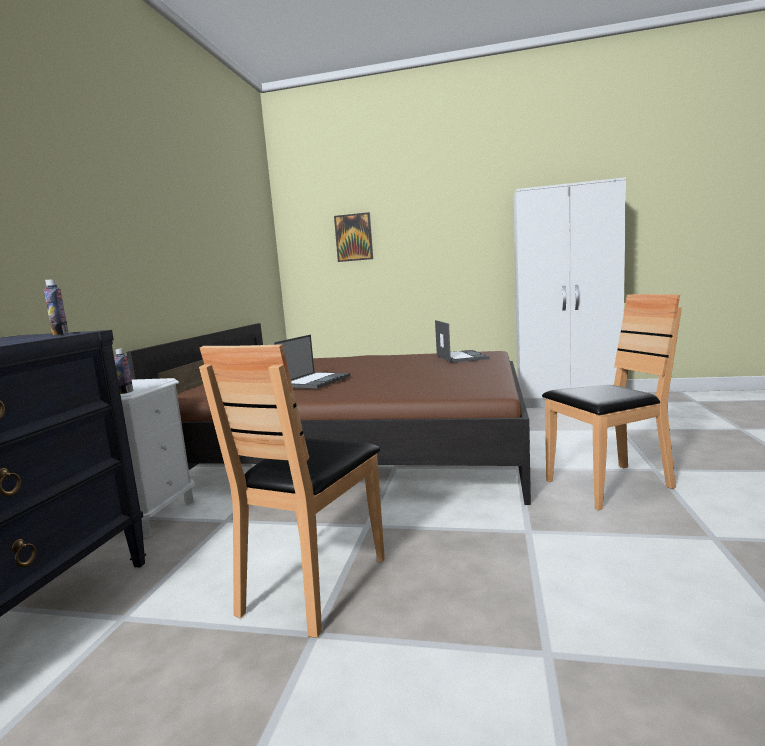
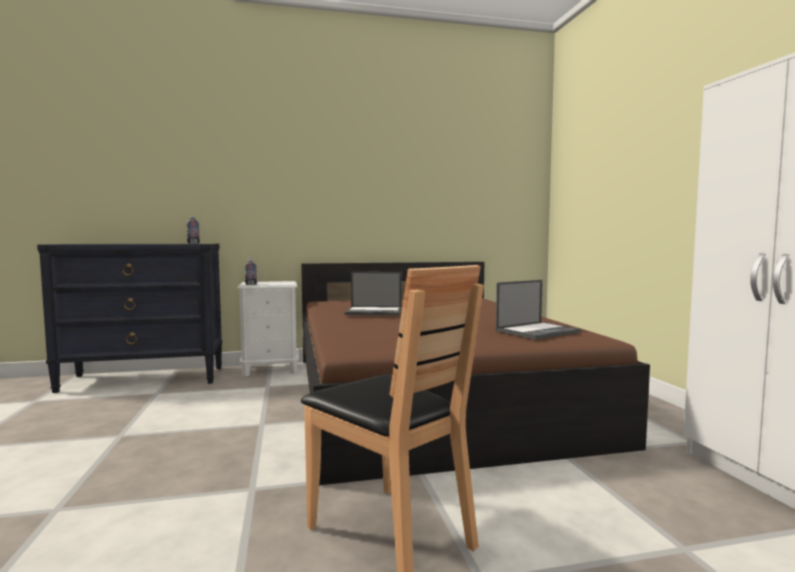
camera: 65 degrees right, 5 degrees down
(313, 583) = (177, 424): brown chair -> none
(354, 237) = (601, 174): picture -> none

